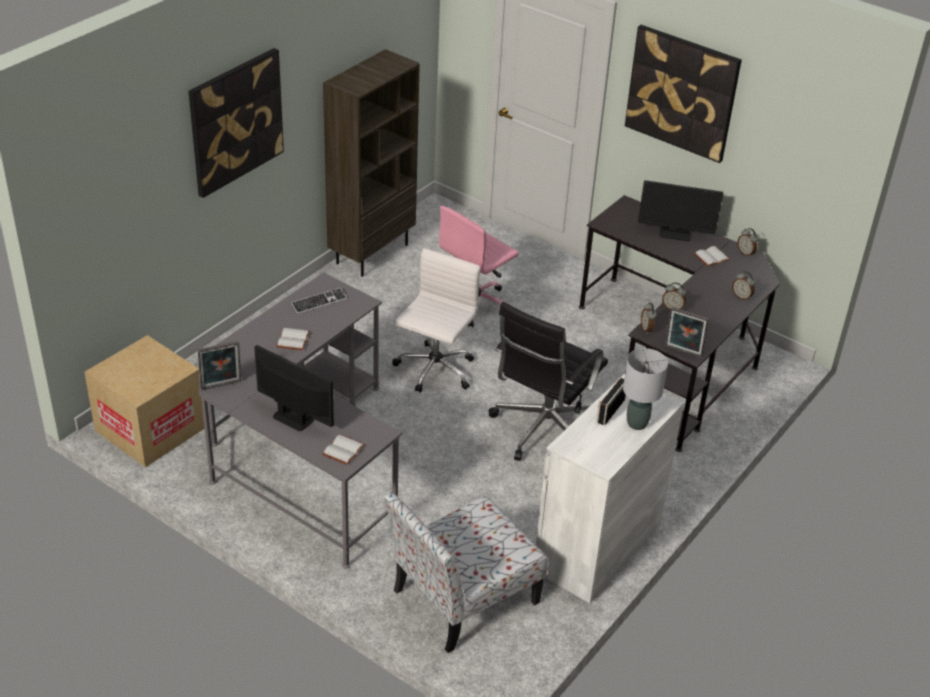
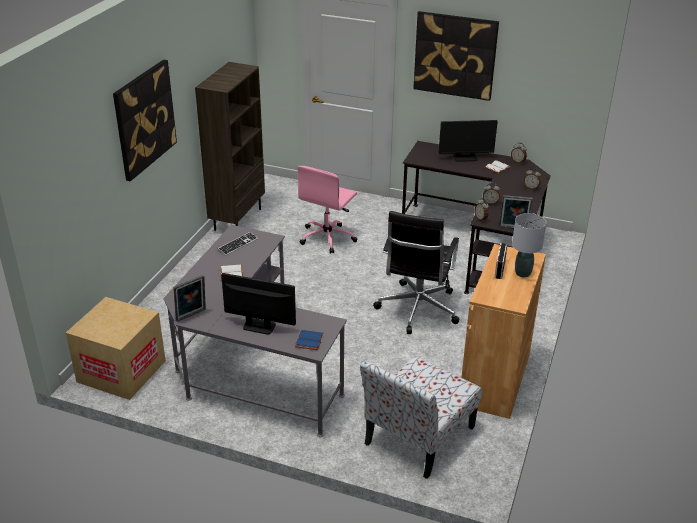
camera: 15 degrees left, 5 degrees down
(344, 451) = (310, 341): white book -> blue book
(434, 370) = (320, 286): white office chair -> none
(597, 547) = (495, 379): white cabinet -> brown cabinet

